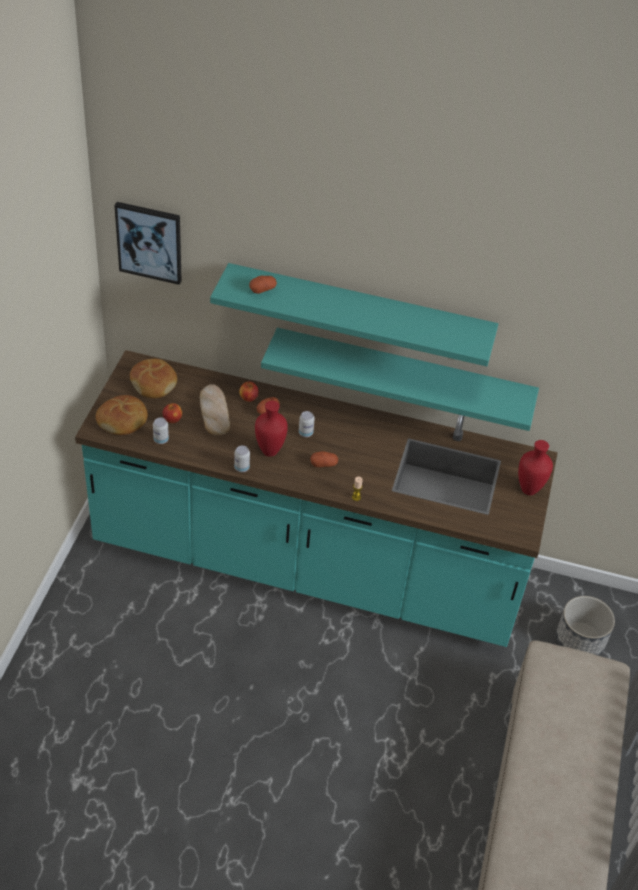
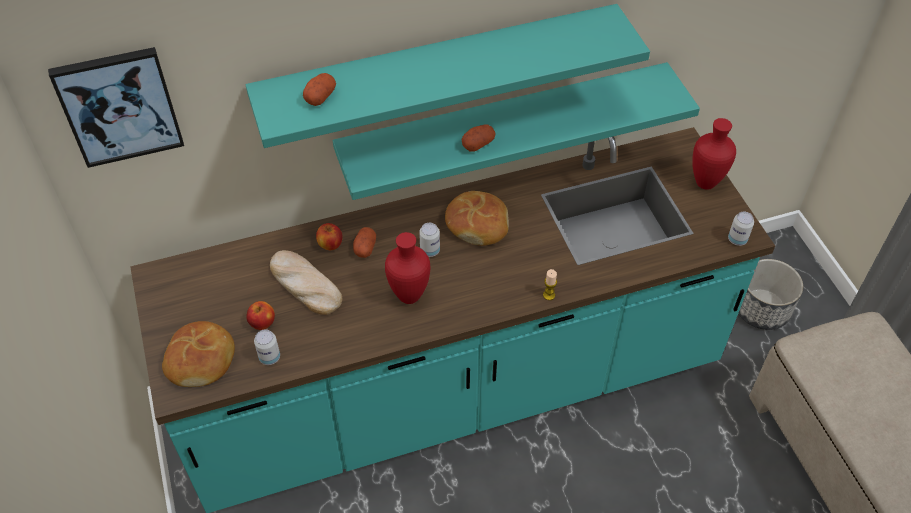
camera: 30 degrees left, 5 degrees up
(154, 383) = (202, 289): bread -> bread (477, 224)
(241, 468) = (394, 335): can -> can (737, 239)
(323, 464) = (481, 276): potato -> potato (478, 144)

